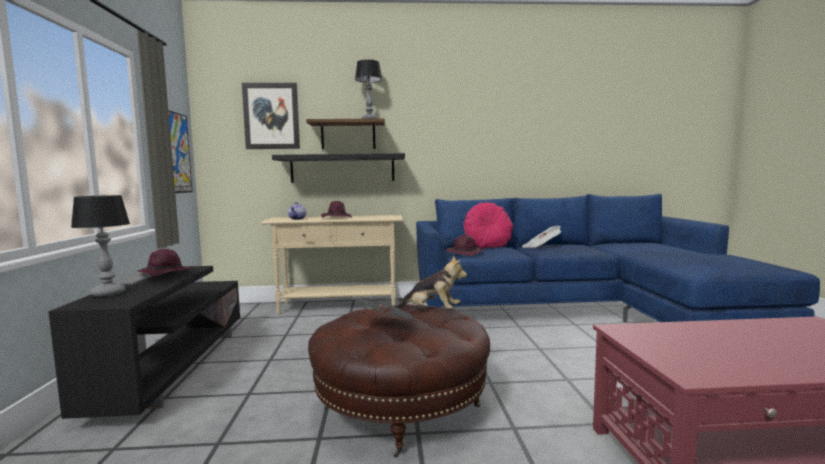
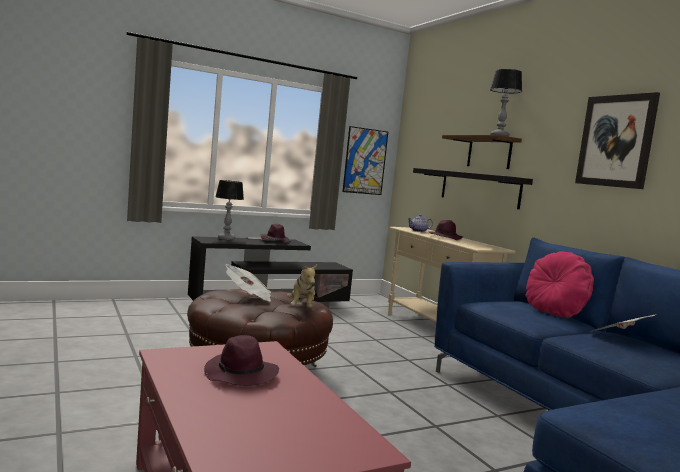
camera: 65 degrees right, 0 degrees up
(271, 116) = (440, 131): picture -> picture (616, 141)
(465, 253) = (496, 304): purple hat -> purple hat (241, 374)

